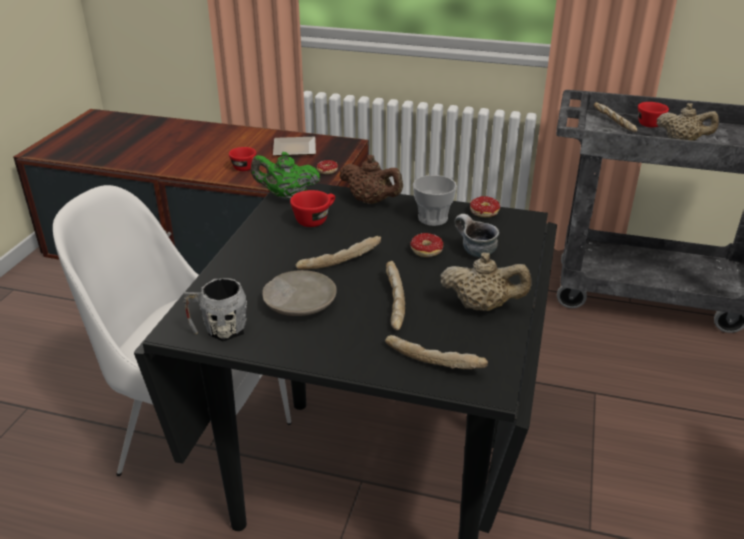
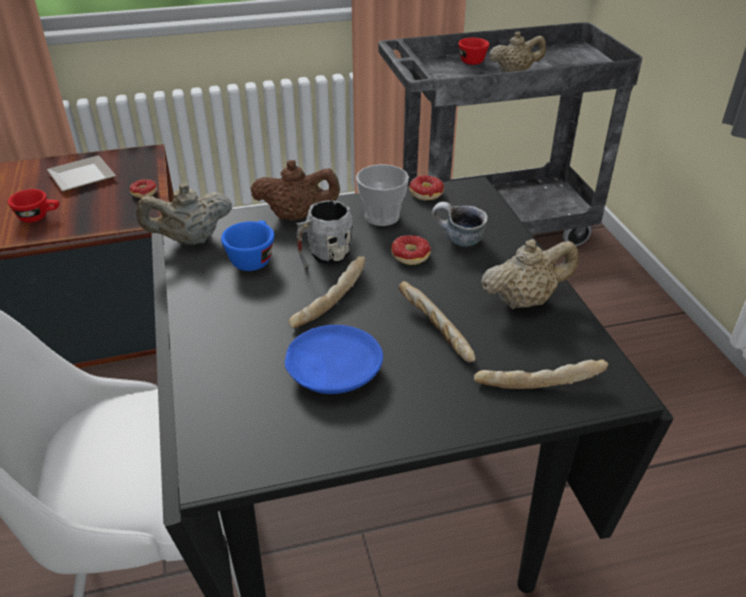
camera: 30 degrees left, 5 degrees up
(219, 330) = (269, 446): grey mug -> grey mug (324, 257)
(286, 196) = (190, 240): green teapot -> beige teapot
(300, 303) = (333, 370): beige plate -> blue plate
(315, 219) = (253, 258): red cup -> blue cup
(613, 123) = (440, 67): bread -> none

